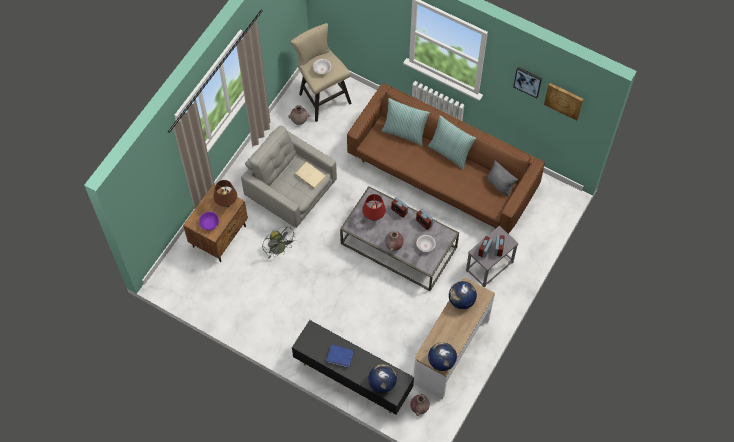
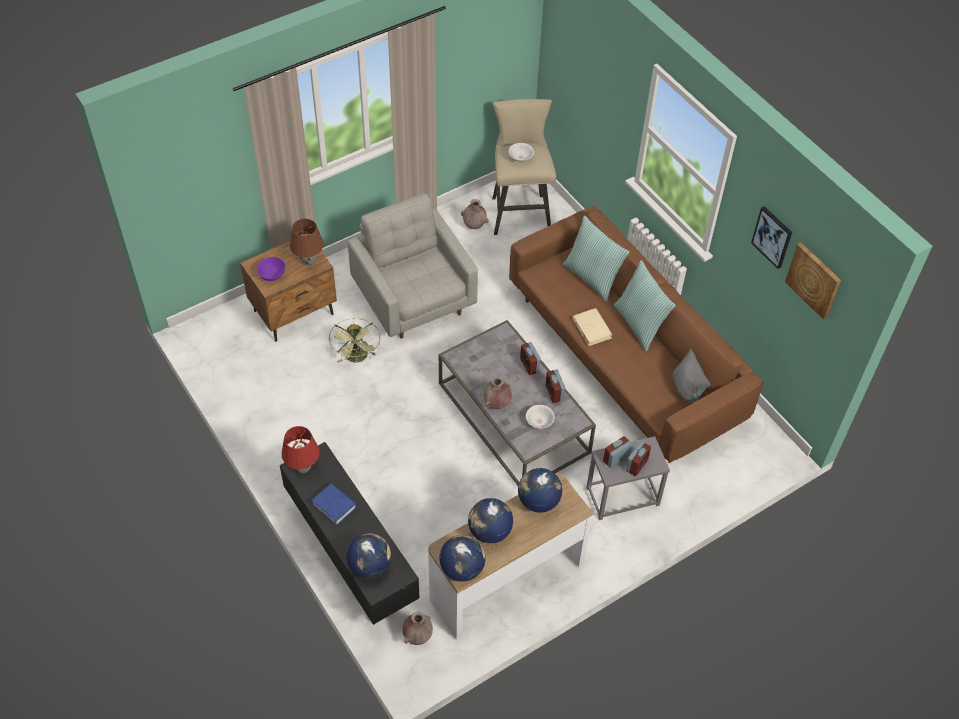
camera: 25 degrees right, 10 degrees down
(280, 249) = (357, 358): grey fan -> green fan
(310, 176) = (437, 277): beige book -> beige book (591, 328)
(374, 217) = (491, 359): red table lamp -> red table lamp (303, 467)
(444, 332) = (489, 532): none -> globe

